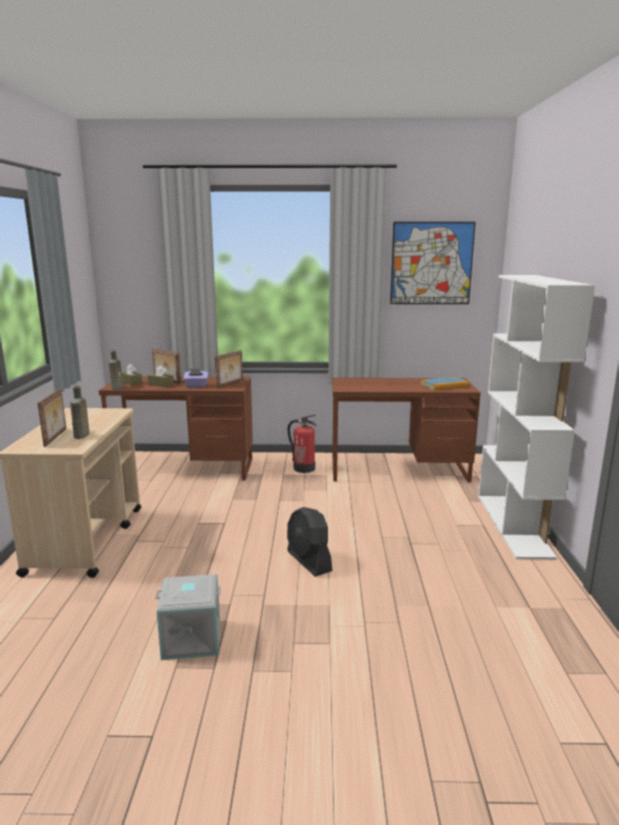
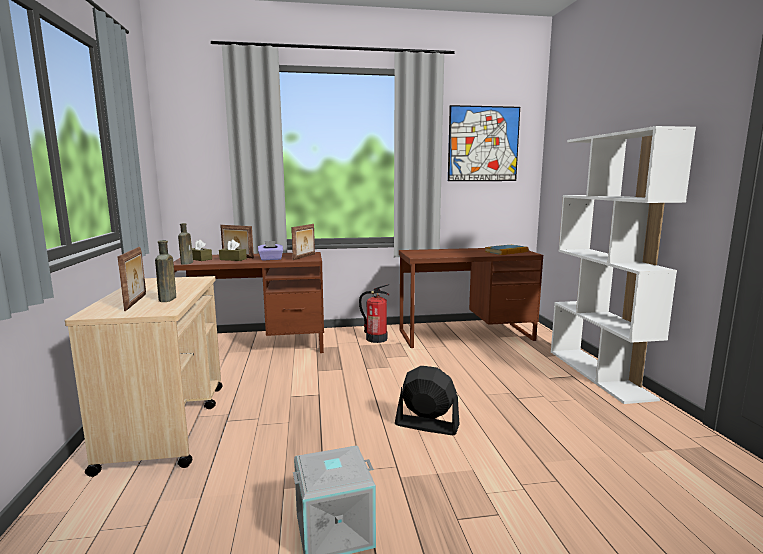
camera: 10 degrees left, 5 degrees down
(309, 561) = (426, 425): black fan -> black fan turned 150 degrees clockwise

